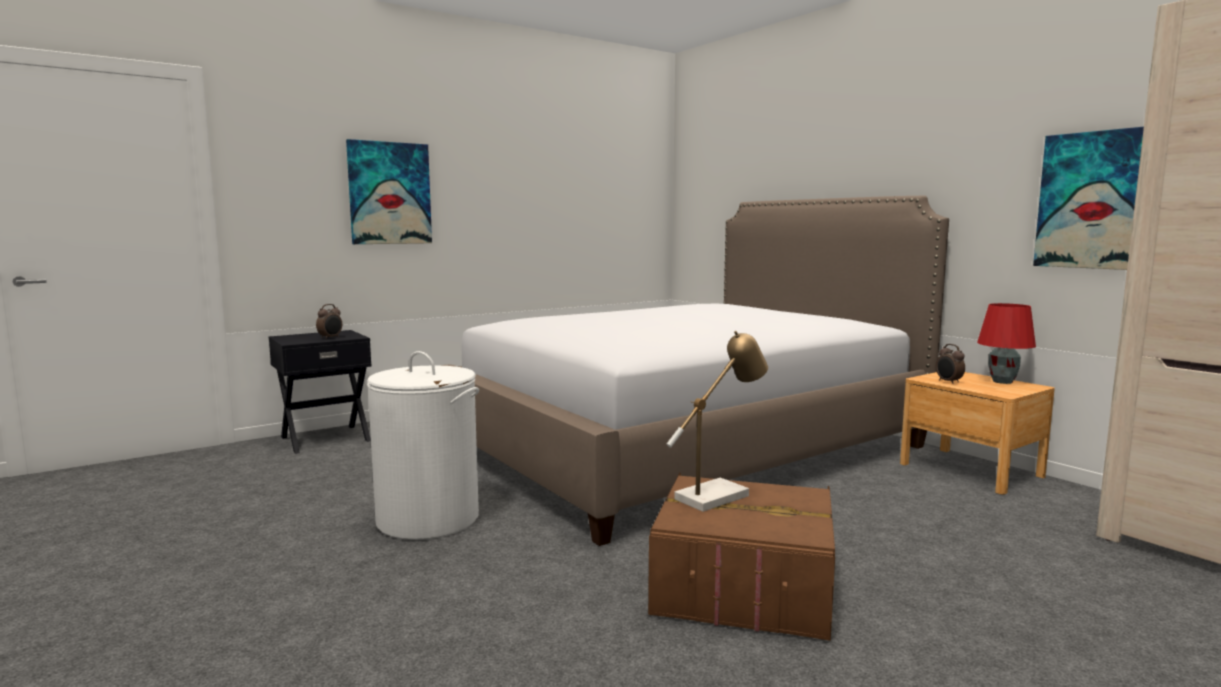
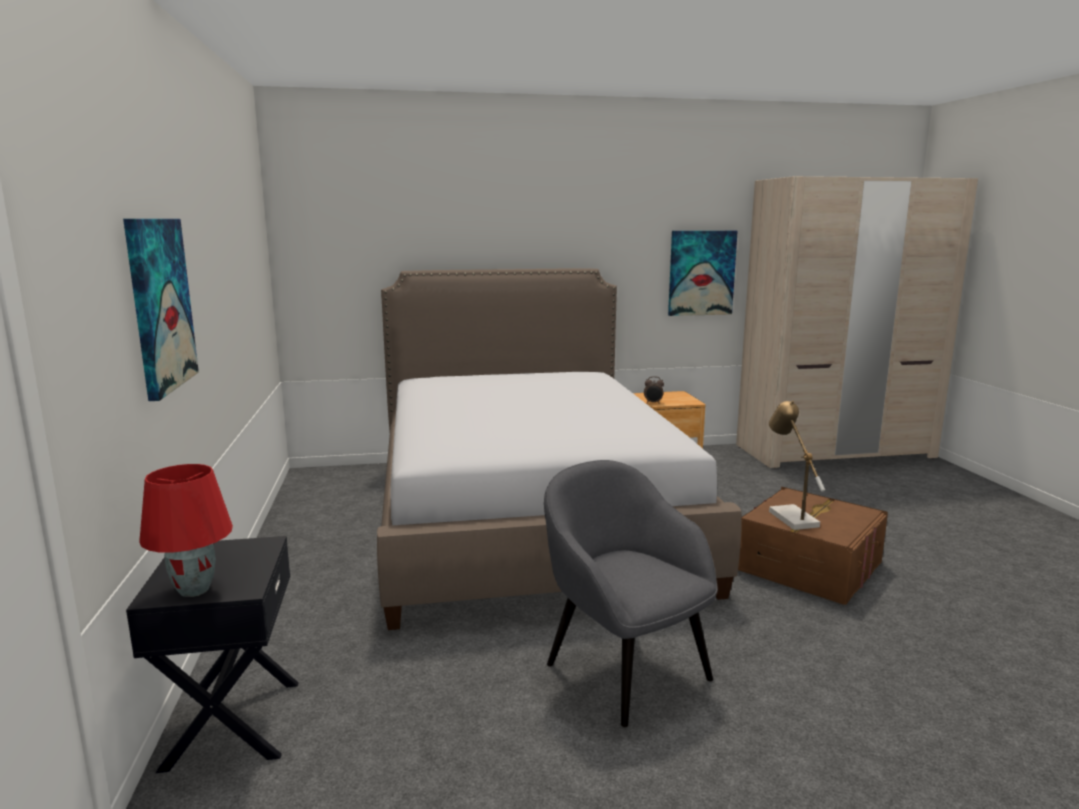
camera: 65 degrees left, 5 degrees up
(330, 338) = (246, 560): alarm clock -> none
(428, 519) = (625, 669): white laundry basket -> grey armchair
(1003, 382) = (663, 394): red table lamp -> red table lamp (195, 590)

